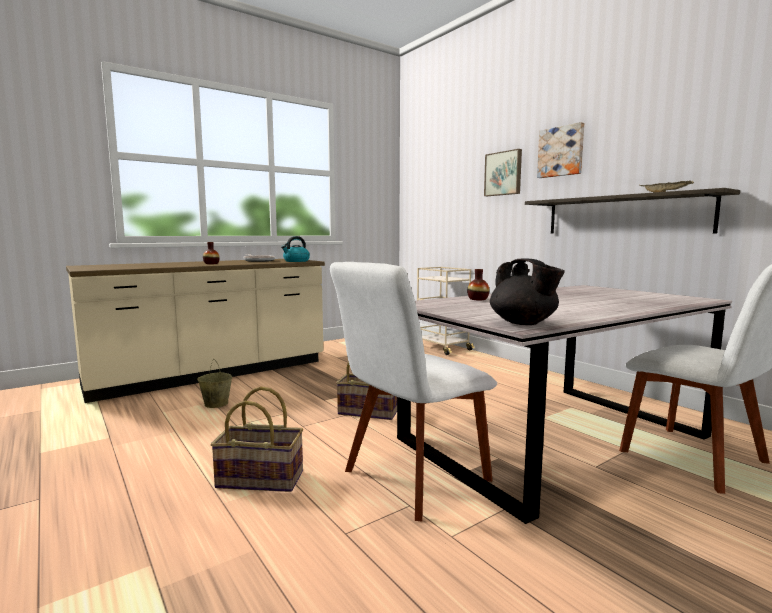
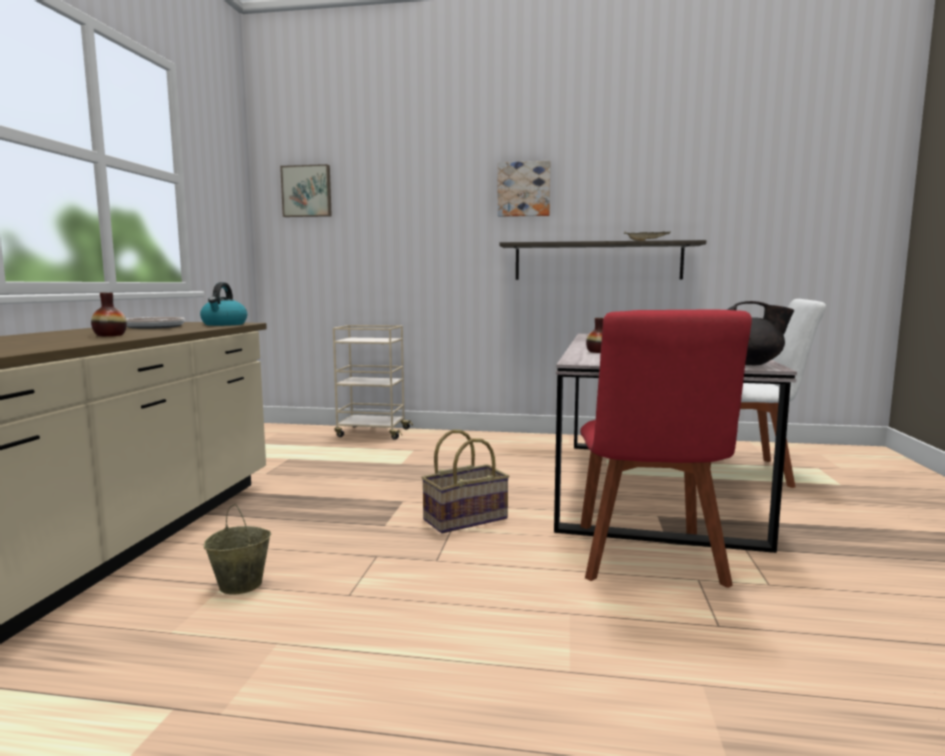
camera: 45 degrees left, 0 degrees up
(261, 478) = (539, 628): basket -> none
(411, 478) = (648, 559): white chair -> red chair
(503, 173) = (446, 207): picture -> picture (307, 191)

